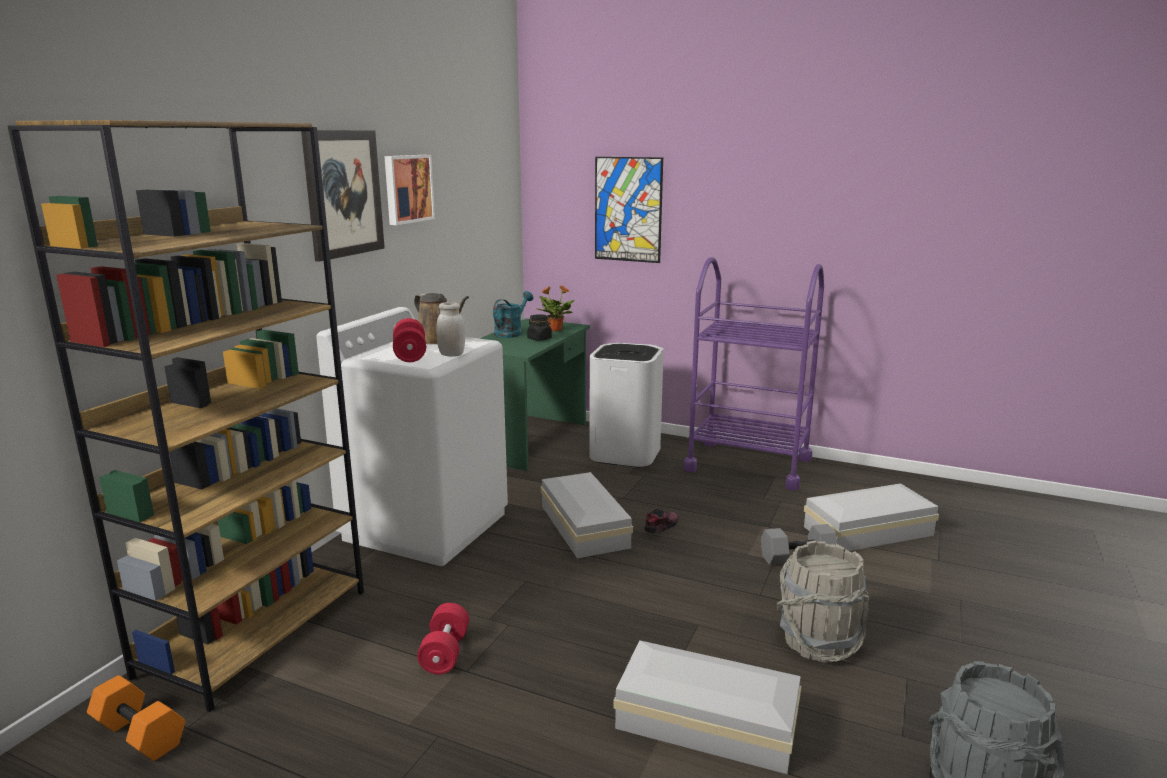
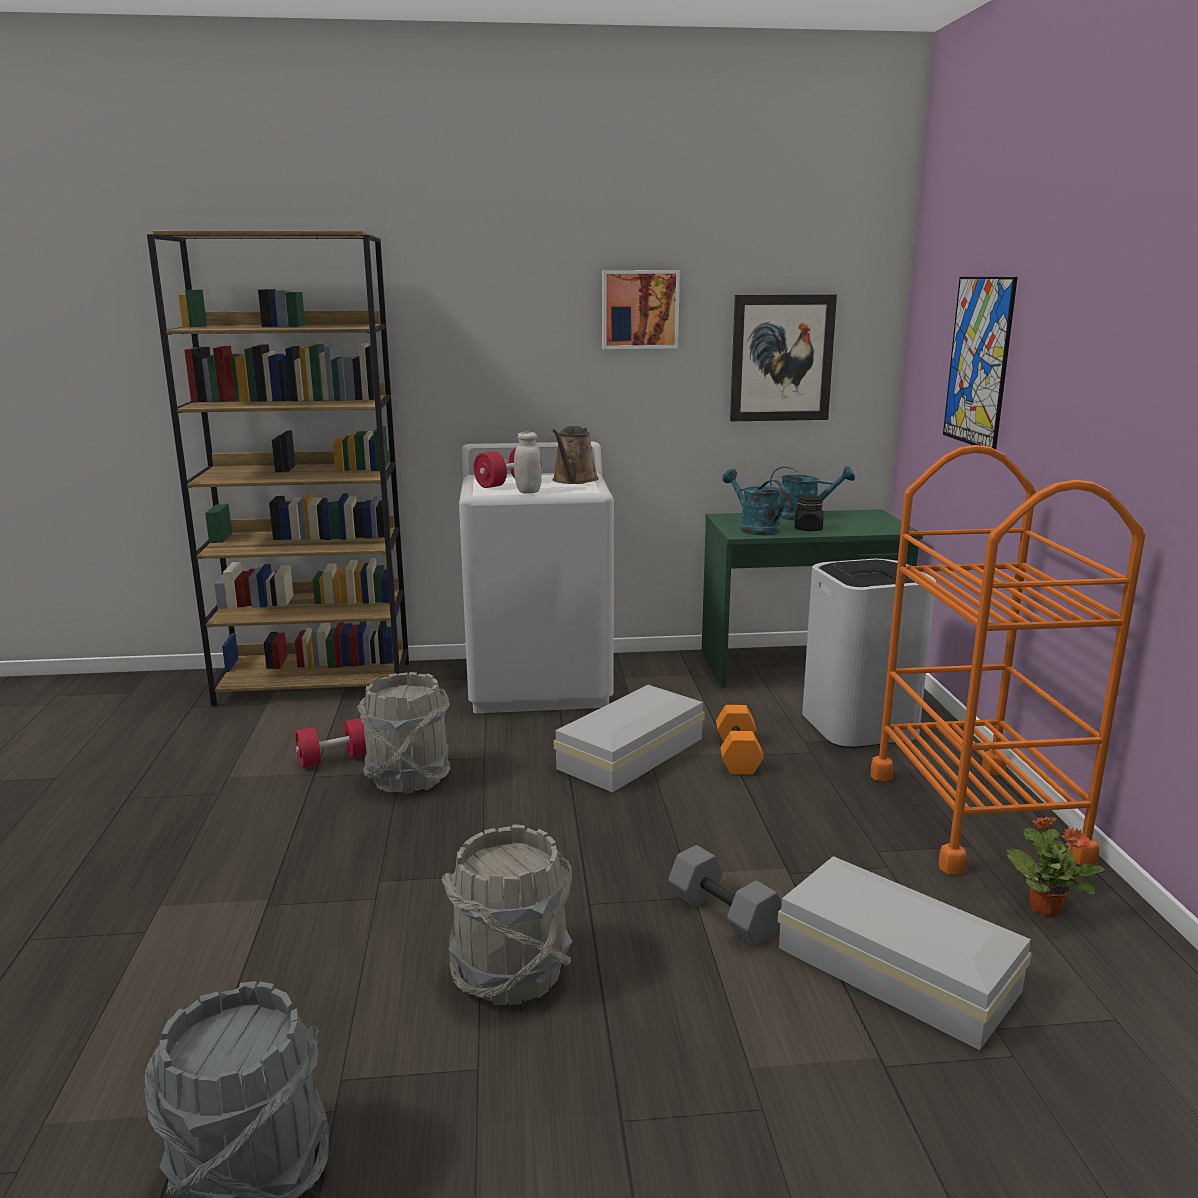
camera: 60 degrees right, 0 degrees up
(141, 733) = (180, 696): orange dumbbell -> orange dumbbell (739, 755)
(343, 193) = (530, 308): picture -> picture (781, 358)
(516, 347) = (754, 528): none -> turquoise watering can
(522, 622) = (409, 777): none -> grey bucket
(555, 329) = (861, 526): potted plant -> potted plant (1044, 908)
(661, 526) = (688, 797): shoe -> none
(704, 719) = (302, 920): white storage box -> none
(748, 464) = (974, 815): purple cart -> orange cart

